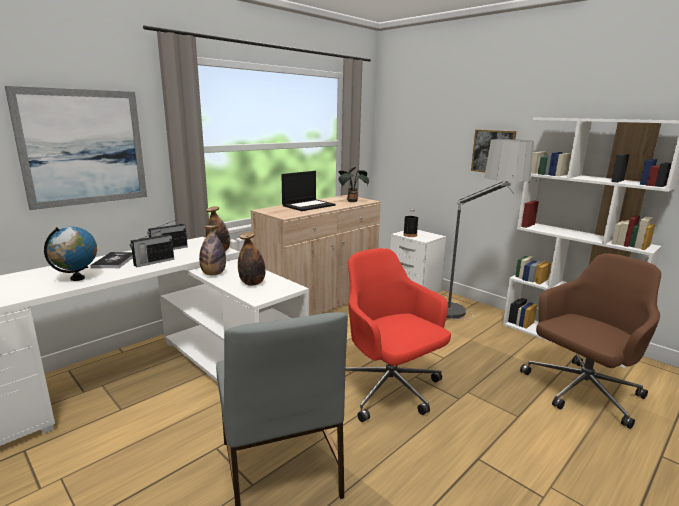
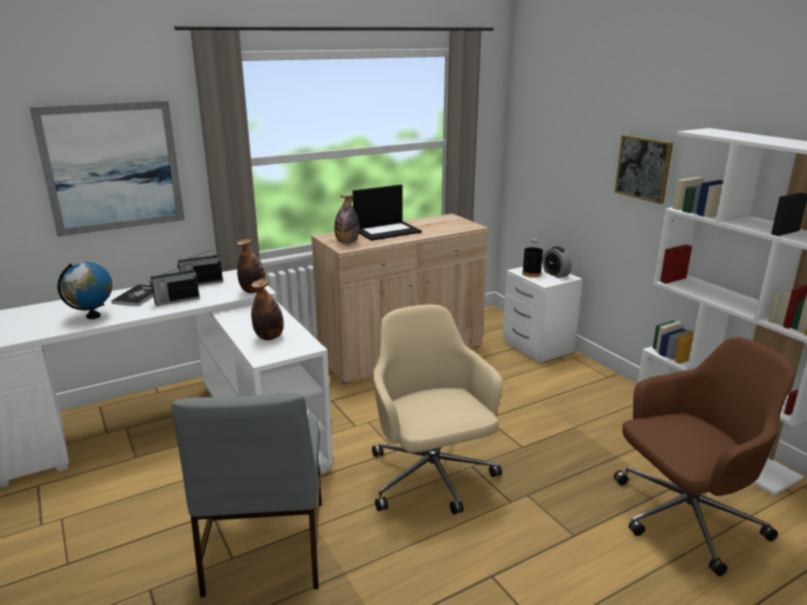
camera: 15 degrees right, 5 degrees up
(213, 274) = (235, 320): bottle -> bottle (347, 242)
(351, 201) = (448, 226): potted plant -> none
(390, 389) = (431, 478): red office chair -> beige office chair
(426, 234) = (555, 274): none -> alarm clock
(466, 324) = (581, 404): floor lamp -> none

